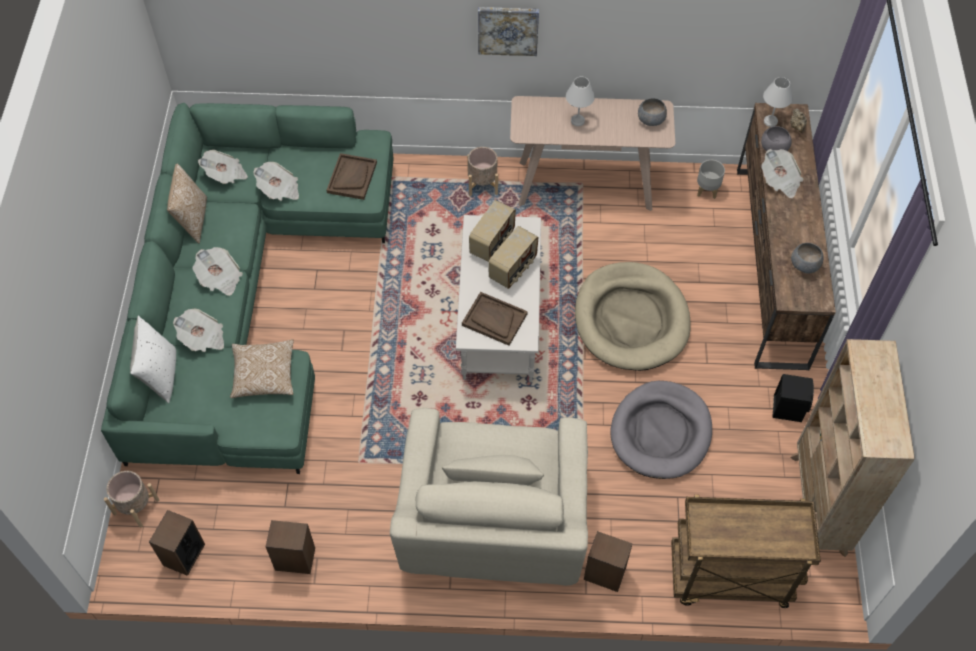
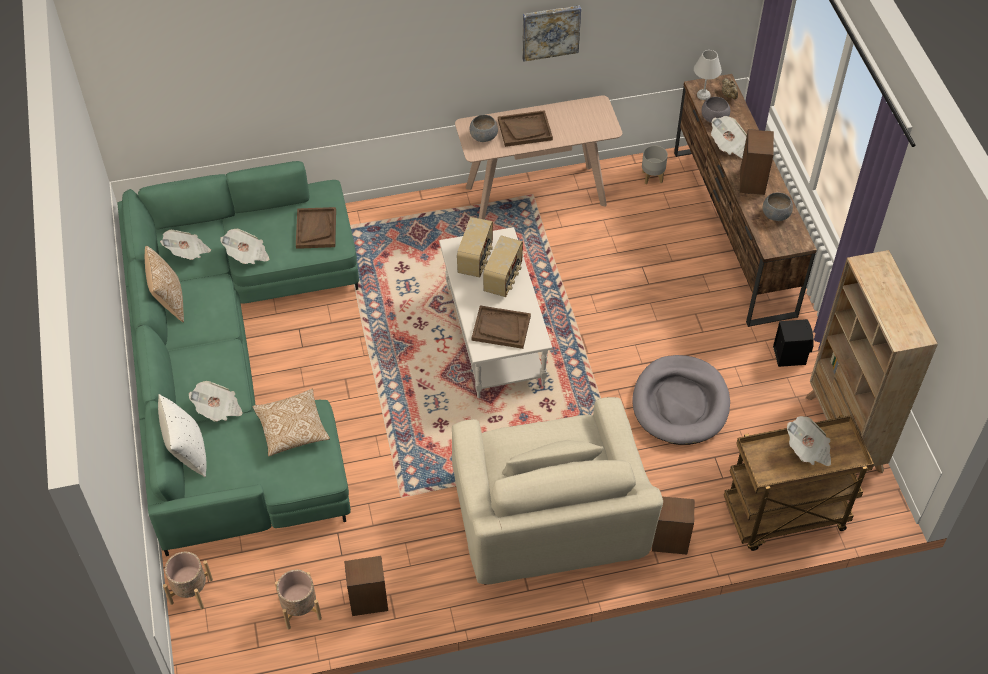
camera: 15 degrees left, 5 degrees down
(183, 555) = (255, 624): speaker -> speaker (752, 182)
(220, 278) = (216, 350): newspaper -> newspaper (808, 450)
(482, 184) = (436, 215): beige planter -> beige planter (300, 609)
(508, 30) = (445, 53): picture -> picture (550, 32)
(578, 121) = (525, 130): white table lamp -> brown tray
(631, 319) = (619, 308): beige dog bed -> none
(650, 119) = (592, 115): grey bowl -> grey bowl (483, 136)

